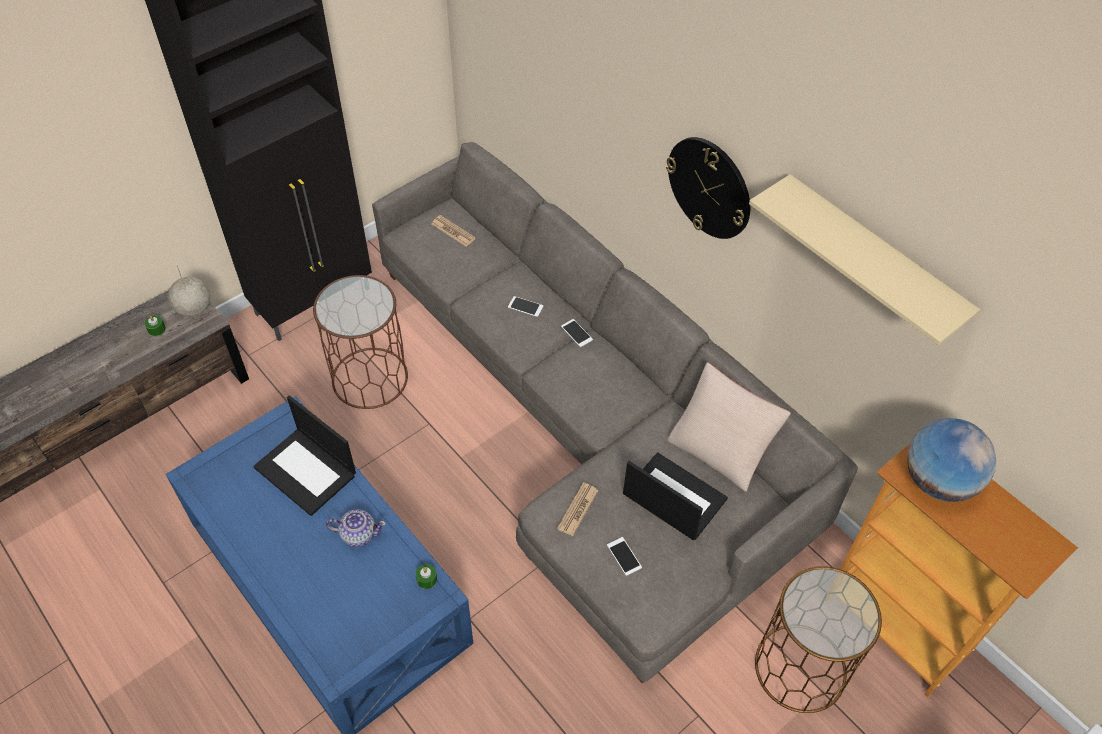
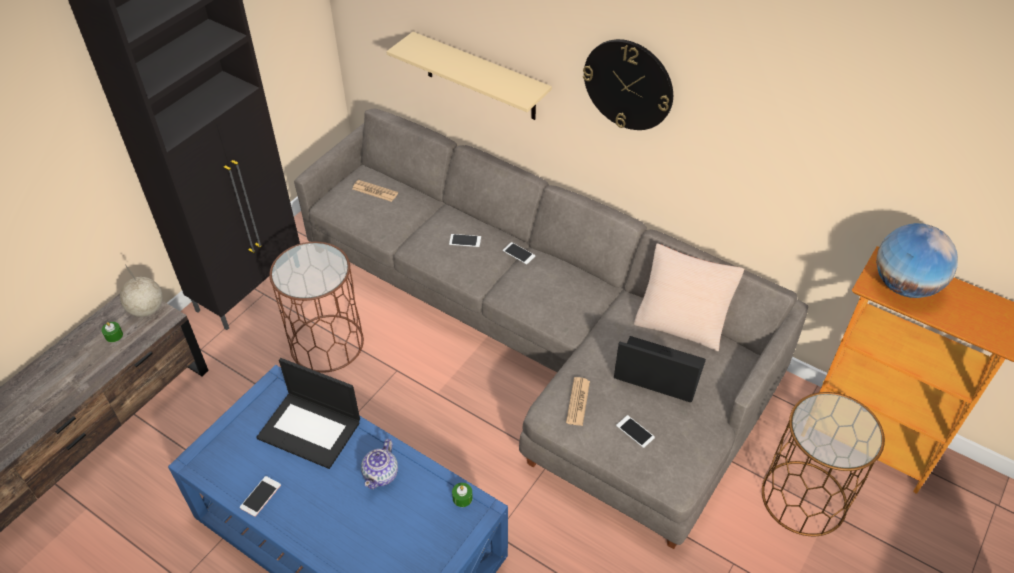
camera: 15 degrees left, 5 degrees down
(239, 526) = (260, 496): none -> phone
(358, 534) = (381, 474): teapot -> teapot turned 120 degrees clockwise
(871, 260) = (803, 105): beige shelf -> beige shelf (480, 77)

